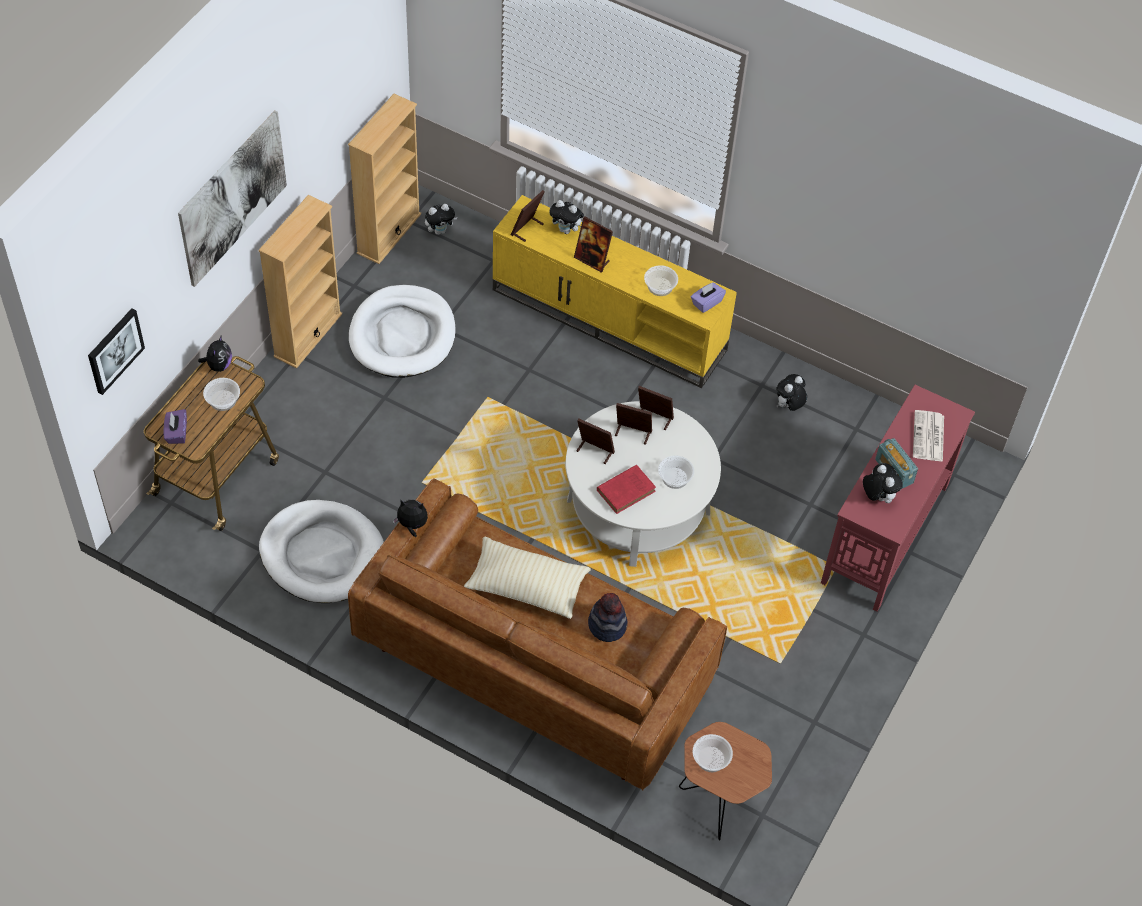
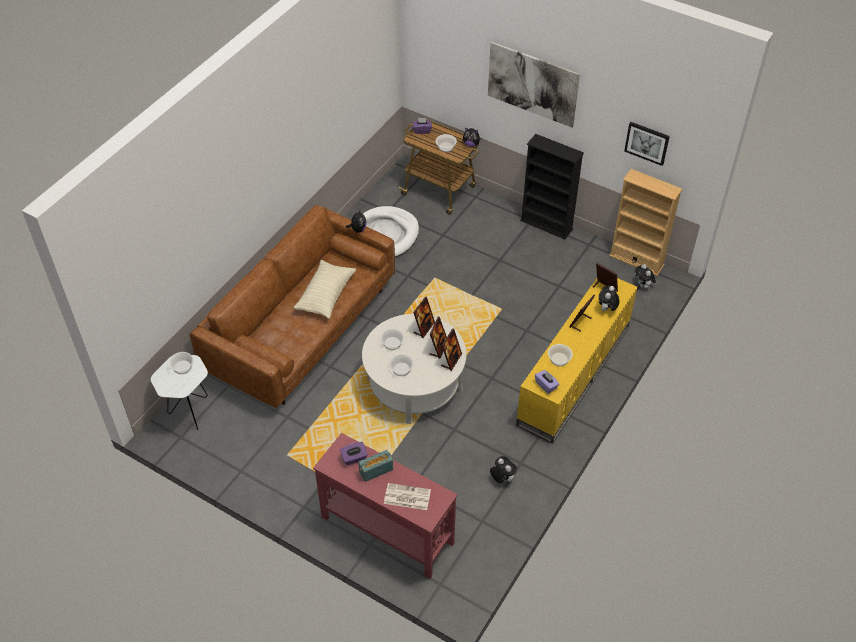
camera: 95 degrees right, 5 degrees down
(114, 350) = (429, 60): picture -> picture (647, 142)
(308, 335) = (546, 224): beige bookcase -> black bookcase
(402, 335) = (550, 268): white dog bed -> none
(607, 625) = (293, 332): hat -> none
(627, 490) = (392, 343): red book -> bowl
(717, 807) = (190, 414): brown side table -> white side table
(877, 496) = (354, 458): plush toy -> purple tissue box

